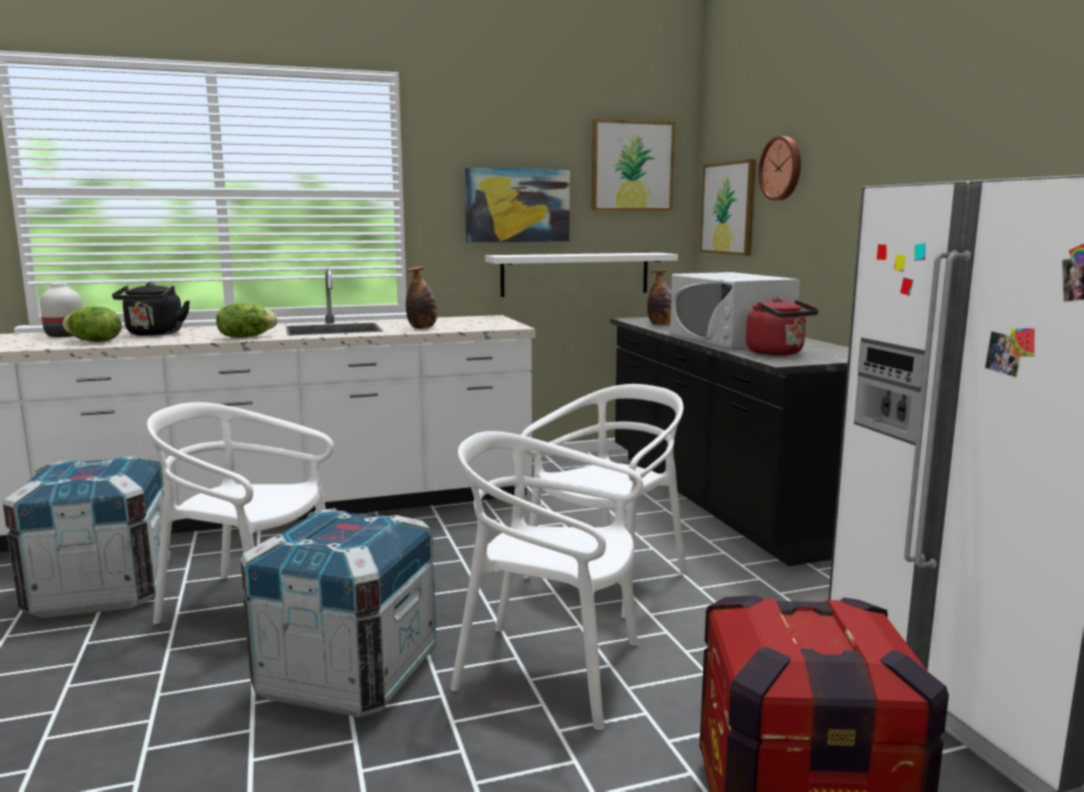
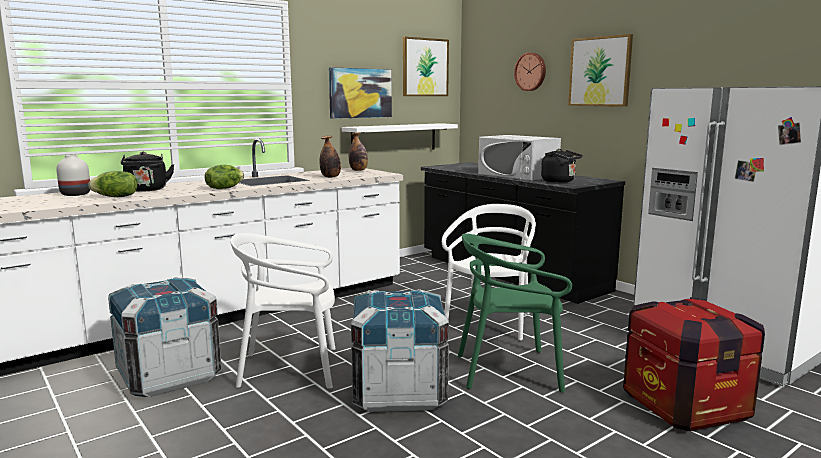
camera: 20 degrees left, 0 degrees up
(550, 670) = (509, 371): white chair -> green chair
(661, 324) = (460, 169): bottle -> bottle (358, 170)
(728, 208) = (488, 95): picture -> picture (600, 71)
(778, 353) = (560, 181): red kettle -> black kettle

